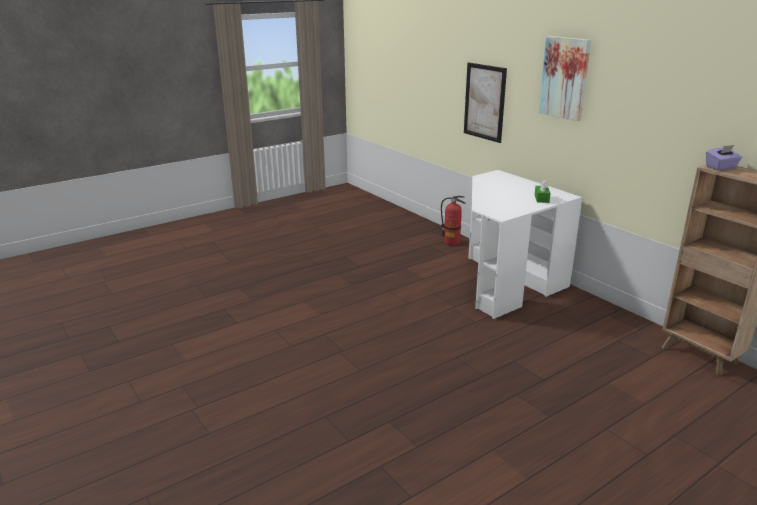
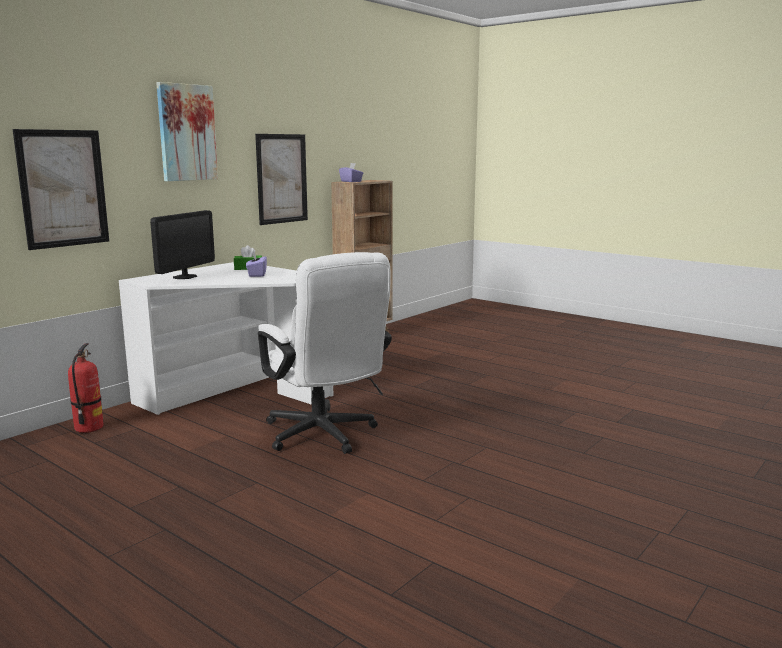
camera: 105 degrees left, 10 degrees down
(409, 308) = (324, 436): none -> white office chair
(505, 183) = (185, 277): none -> monitor
(510, 200) = (257, 274): none -> purple tissue box
(651, 139) = (282, 178): none -> picture

